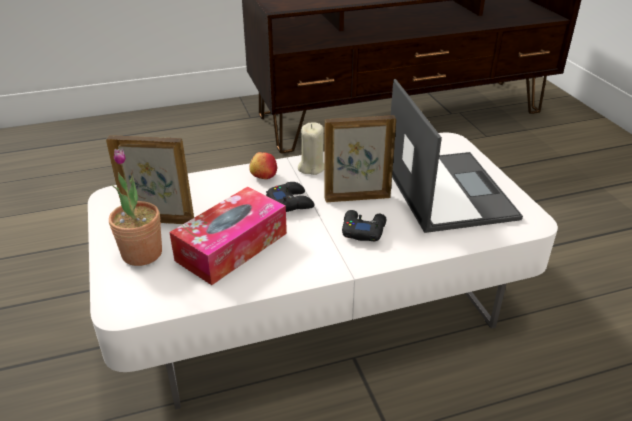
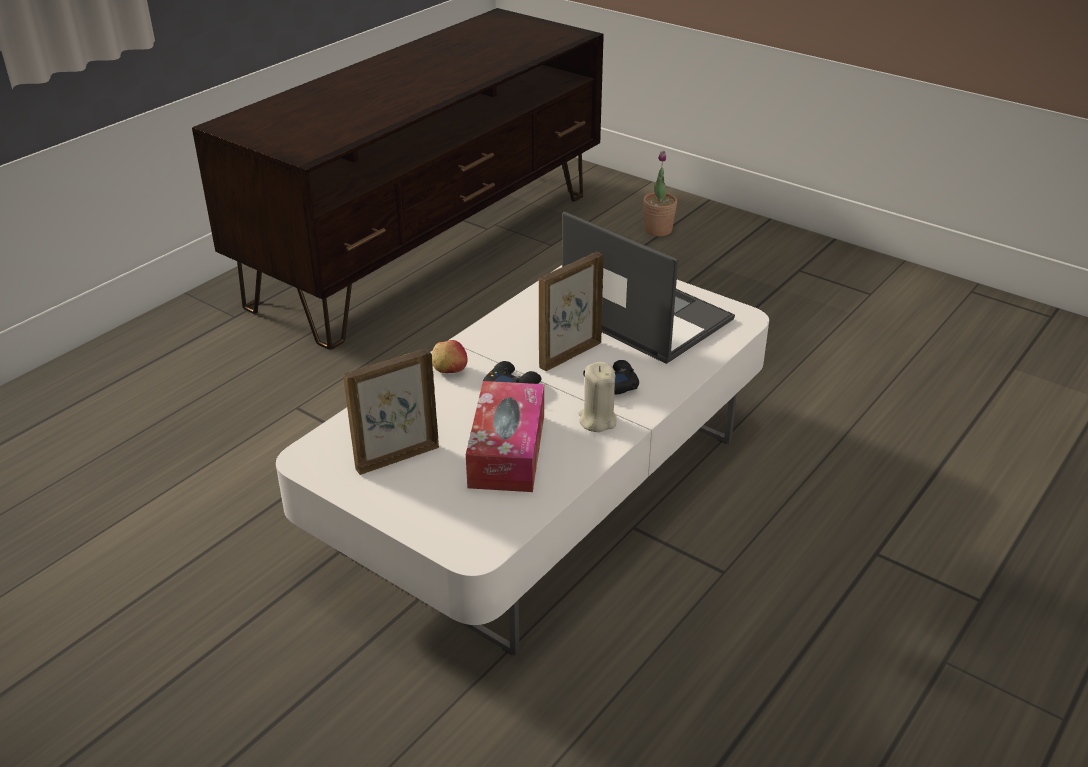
camera: 35 degrees left, 0 degrees up
(142, 253) = (424, 496): potted plant -> potted plant (658, 230)
(311, 167) = (488, 341): beige candle -> beige candle (597, 420)

